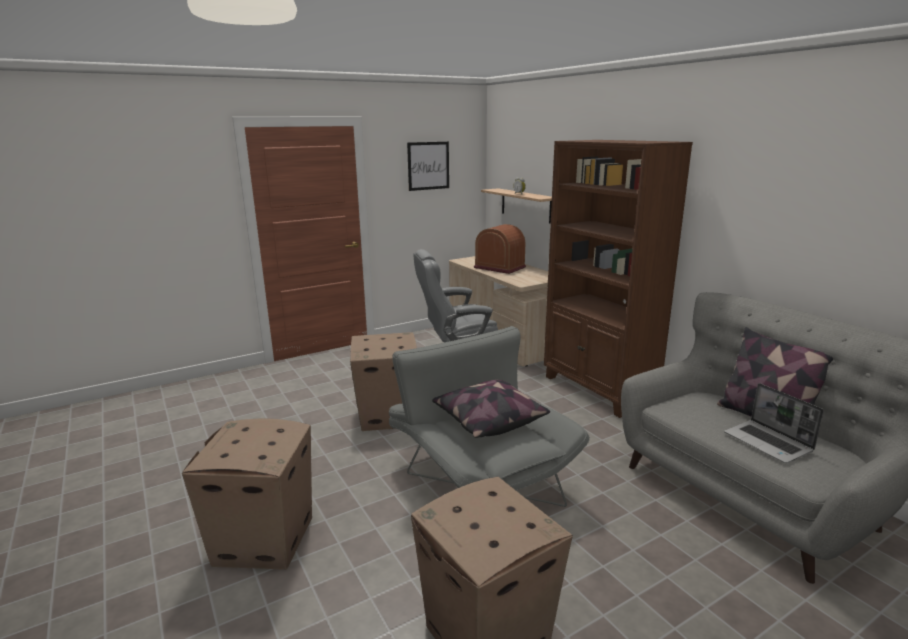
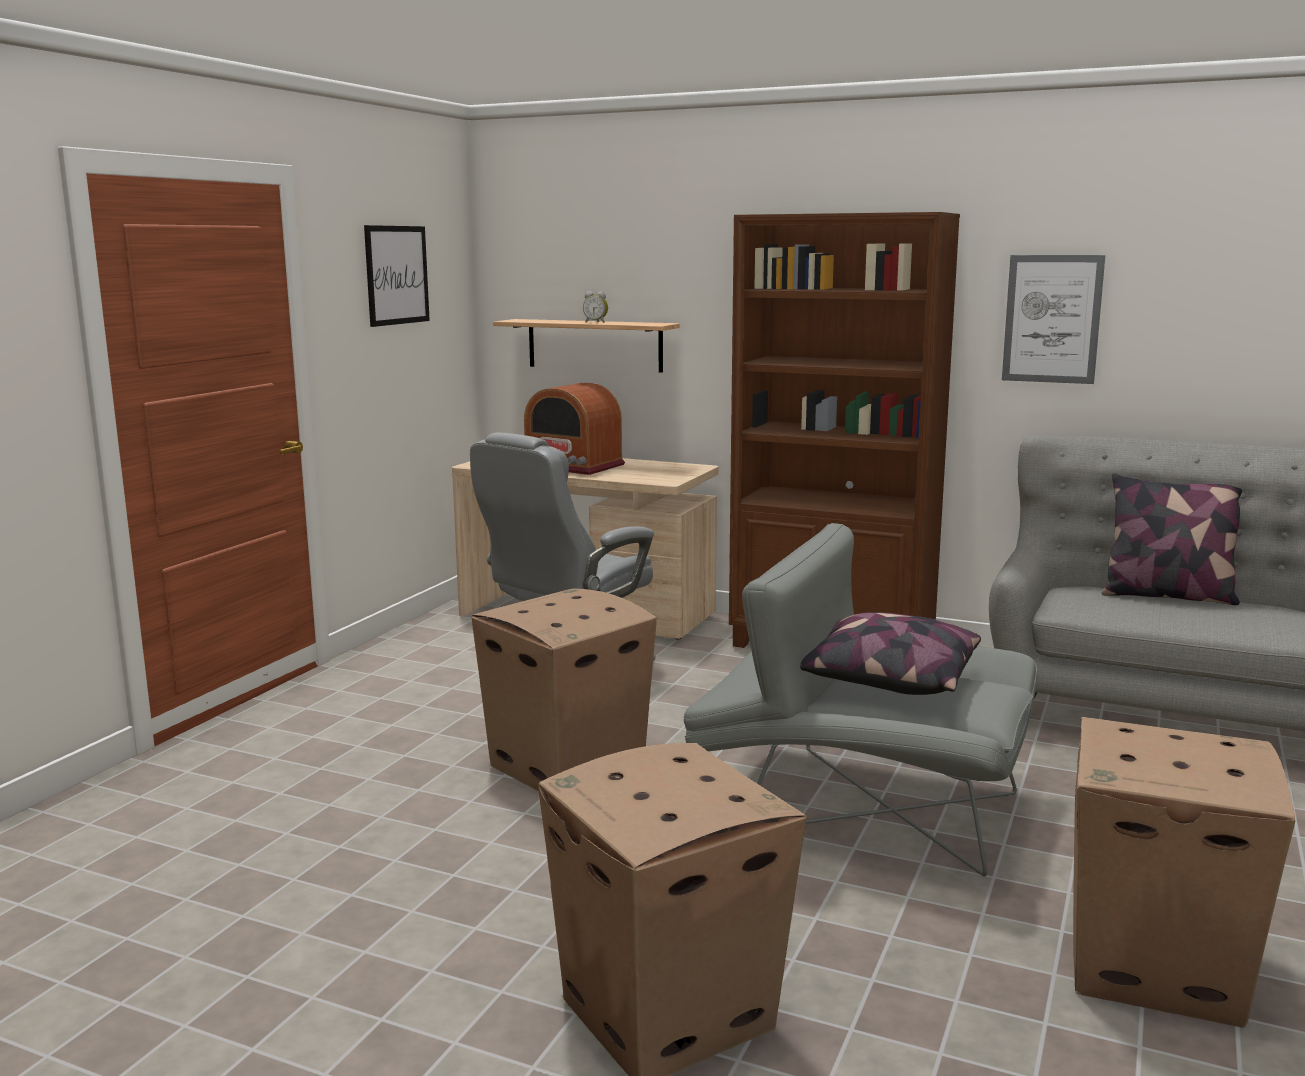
camera: 35 degrees left, 5 degrees down
(500, 267) = (573, 466): radio -> radio turned 150 degrees counterclockwise
(742, 215) = (1052, 319): none -> picture
(769, 443) = (1220, 617): laptop -> none

